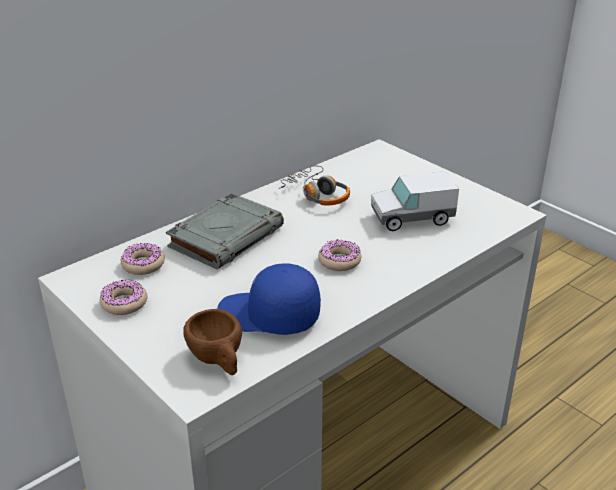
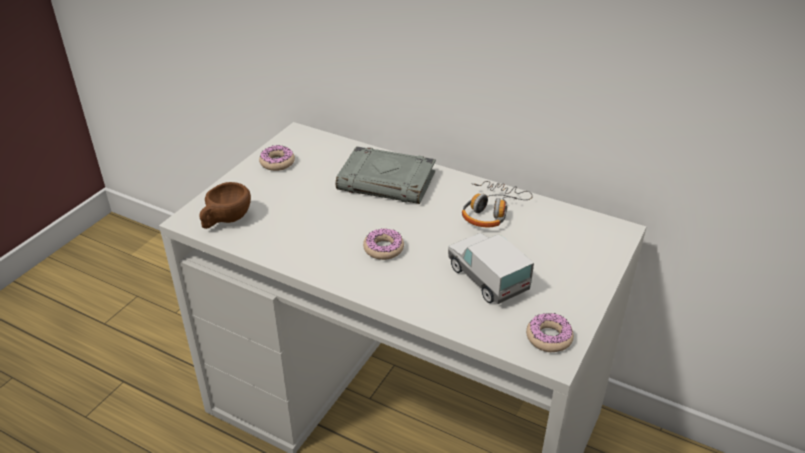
camera: 70 degrees right, 5 degrees up
(143, 264) = (328, 156): donut -> donut (549, 337)
(269, 316) = (286, 230): blue cap -> none

